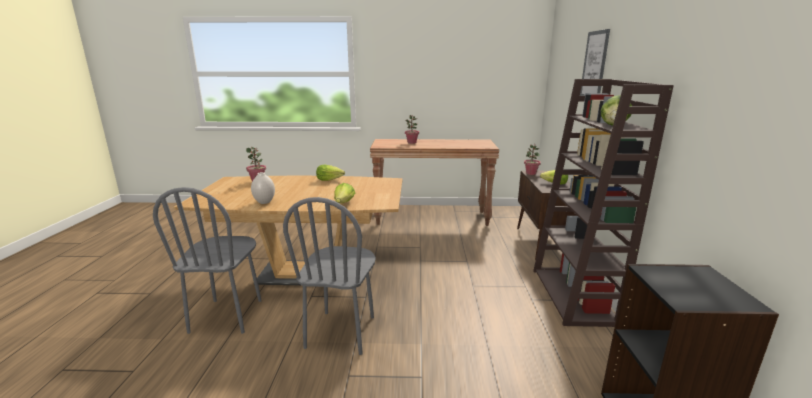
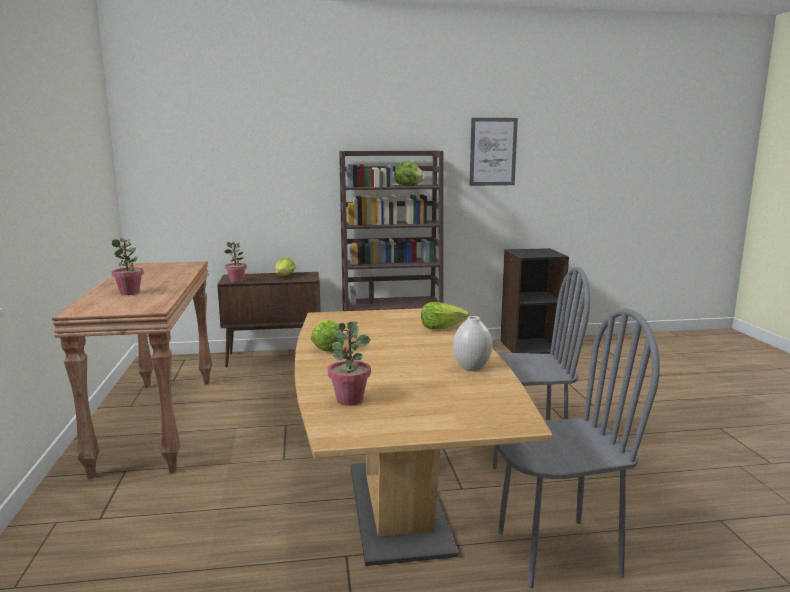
camera: 100 degrees left, 5 degrees down
(594, 65) = (286, 138): picture -> picture (493, 152)

